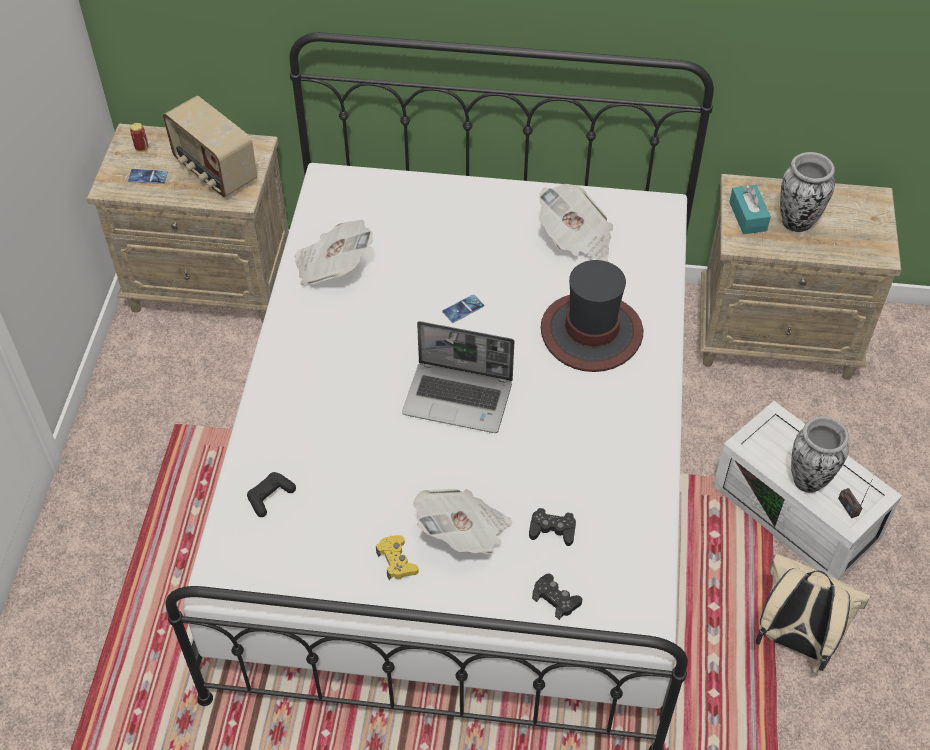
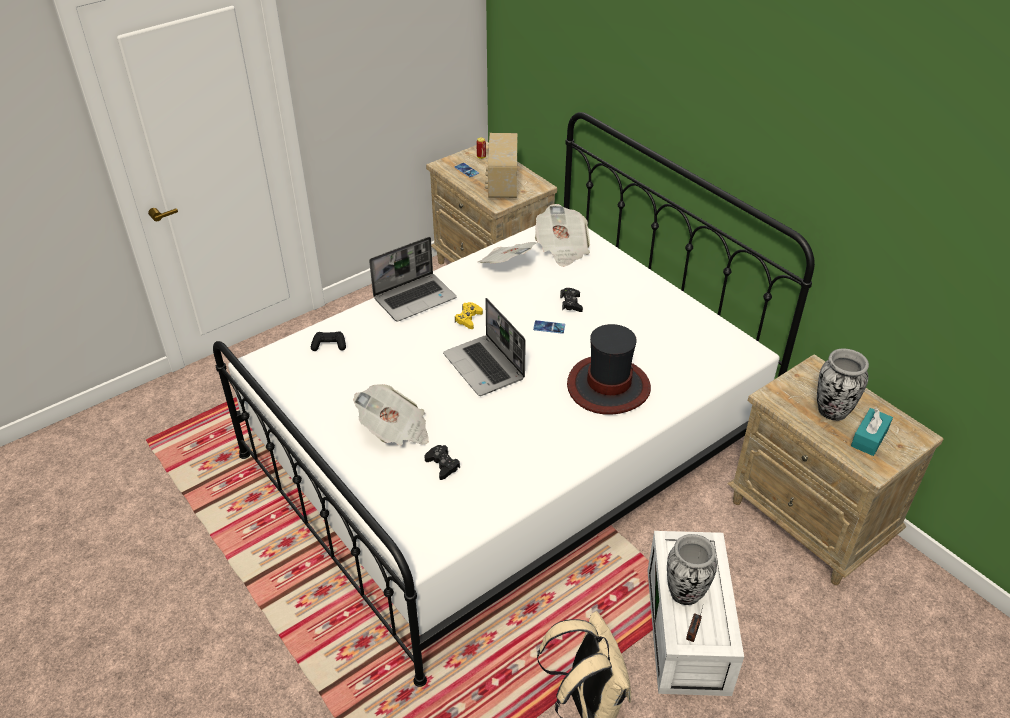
camera: 45 degrees right, 10 degrees down
(287, 373) = (415, 298): none -> laptop
(397, 561) = (344, 417): yellow game controller -> yellow game controller (468, 319)
(556, 599) = (395, 499): black game controller -> black game controller (571, 303)
(575, 239) = (668, 335): newspaper -> newspaper (562, 249)
(747, 216) = (798, 387): turquoise tissue box -> turquoise tissue box (869, 438)

